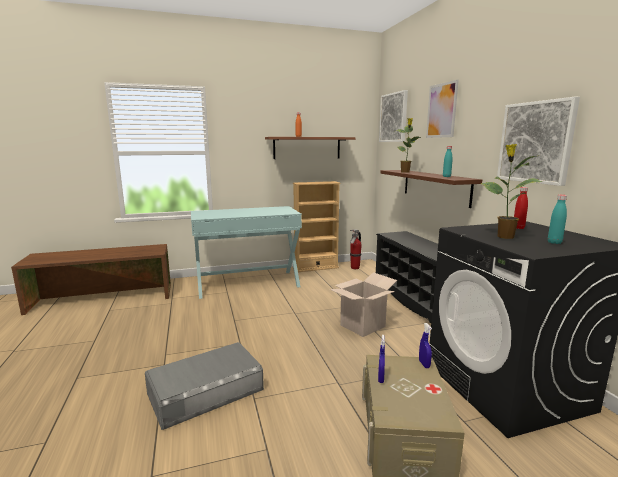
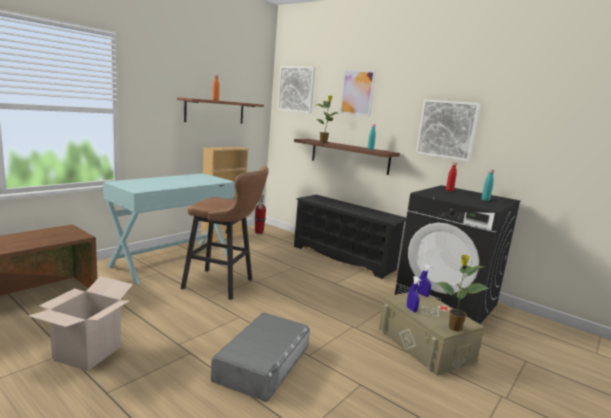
camera: 35 degrees left, 0 degrees up
(263, 312) = (225, 285): none -> brown stool
(362, 326) = (322, 281): cardboard box -> cardboard box (87, 353)
(504, 237) = (457, 198): potted plant -> potted plant (454, 328)

